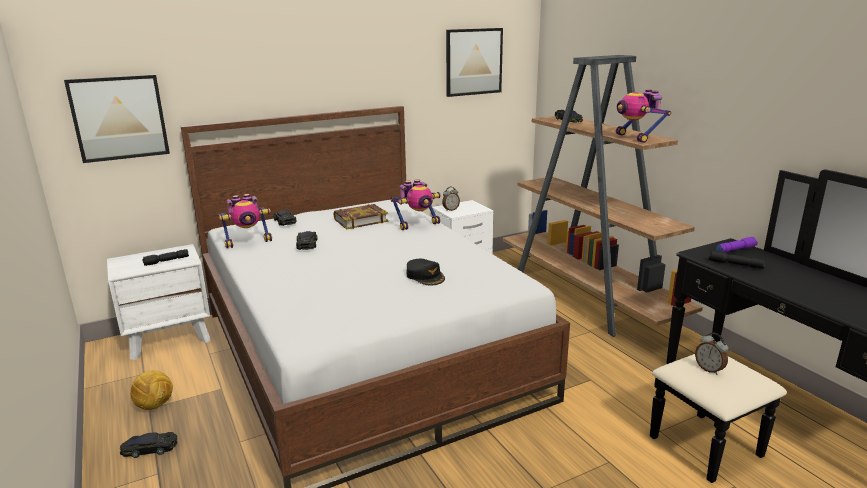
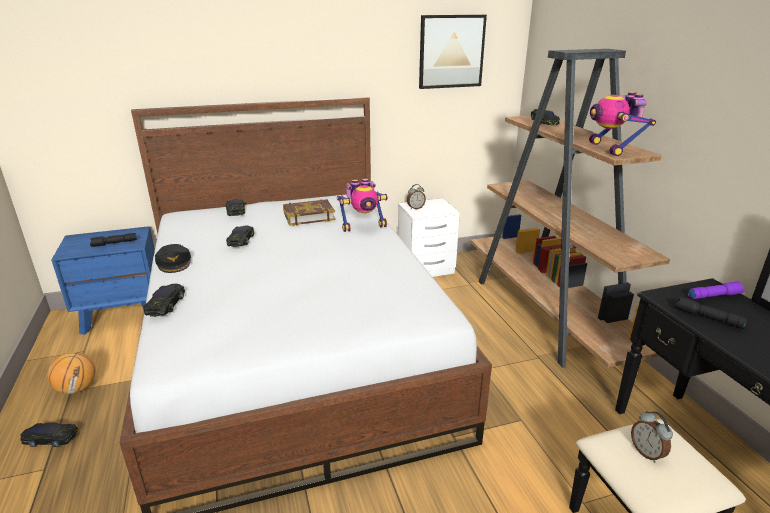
camera: 10 degrees right, 5 degrees up
(119, 118) = (69, 98): picture -> none
(155, 405) = (77, 388): football -> basketball
(169, 337) = (123, 314): white nightstand -> blue nightstand
(248, 242) = (187, 232): toy robot -> none
(270, 298) = (166, 303): none -> black toy car
(425, 276) = (339, 292): black cap -> black cap (174, 262)

